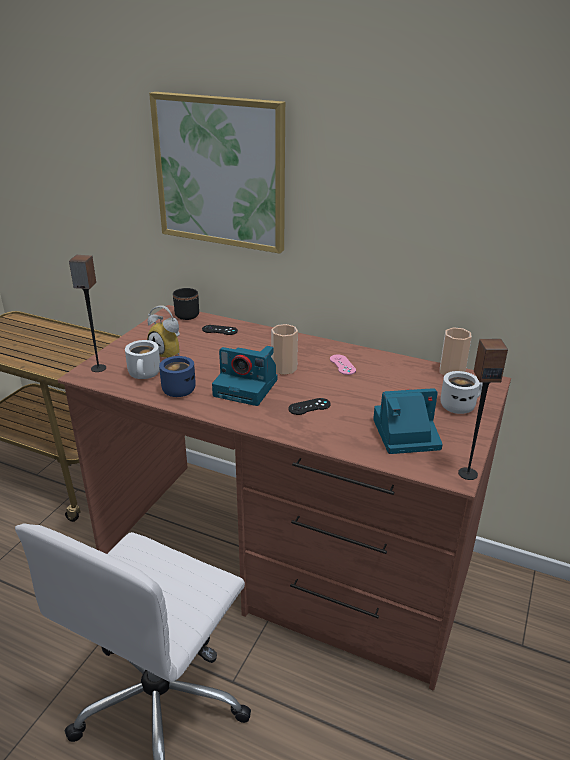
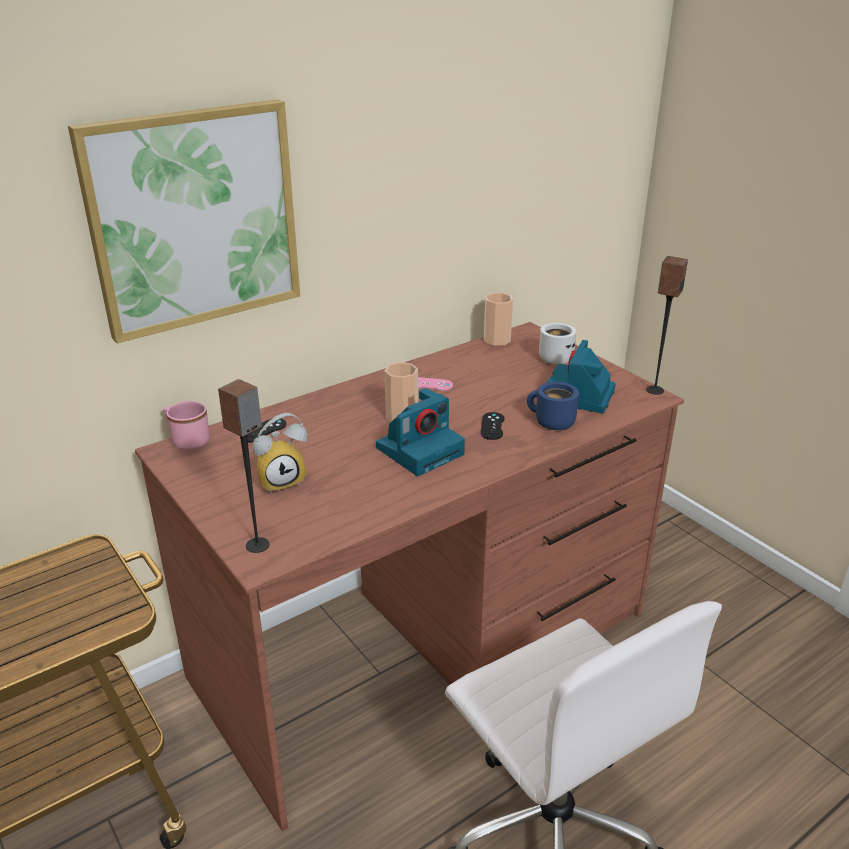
camera: 60 degrees left, 0 degrees up
(145, 375) = (318, 511): white mug -> none
(177, 389) = (377, 495): blue mug -> blue mug (551, 423)
(187, 314) = (187, 440): black mug -> pink mug

